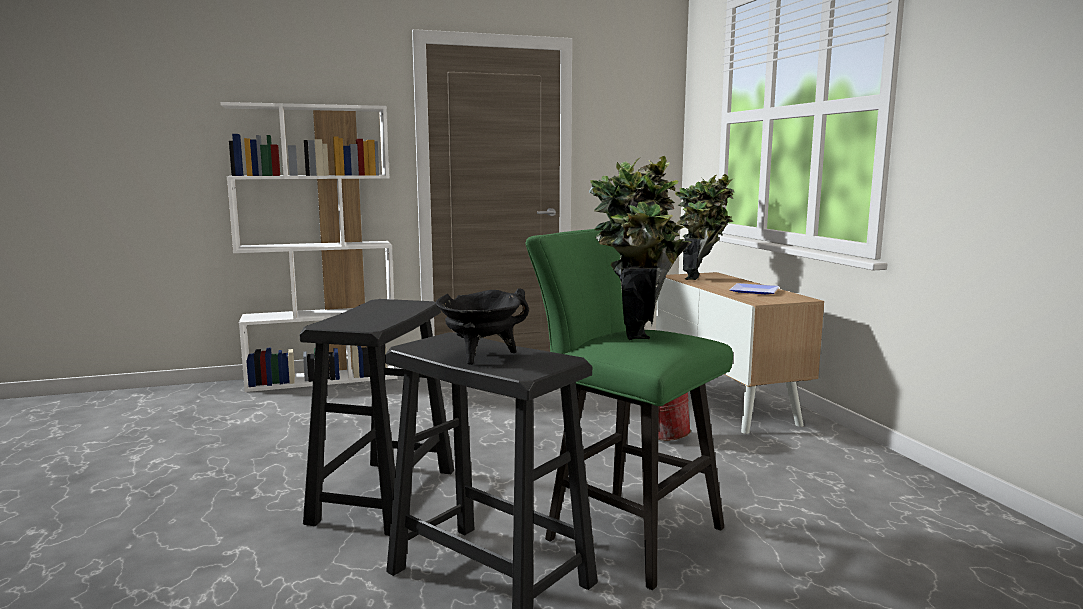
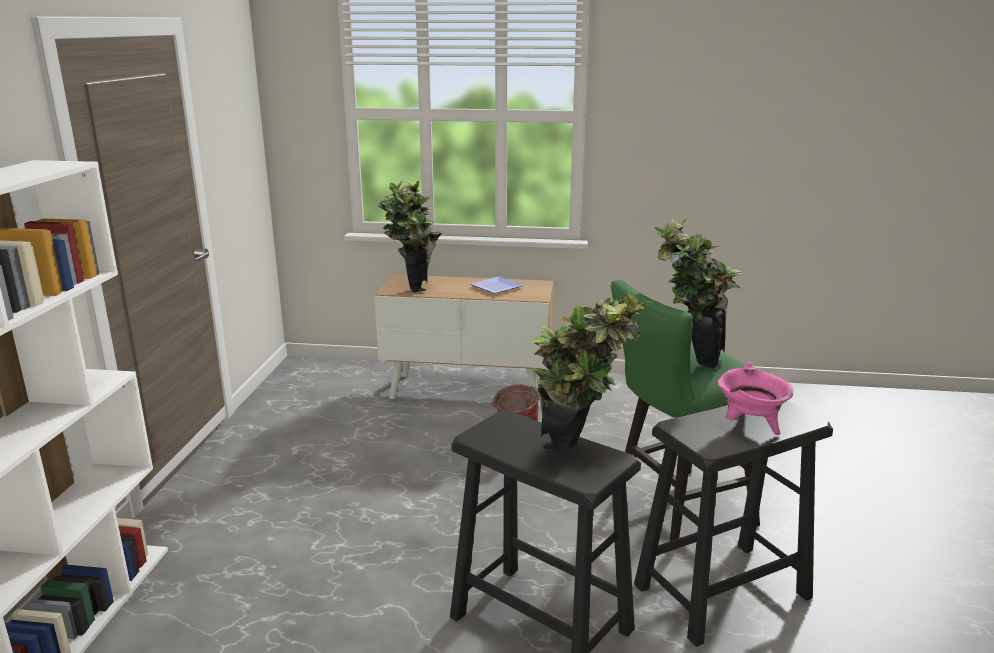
camera: 65 degrees left, 10 degrees up
(365, 322) = (583, 458): none -> potted plant
(481, 356) = (750, 426): black cooking pot -> pink cooking pot

